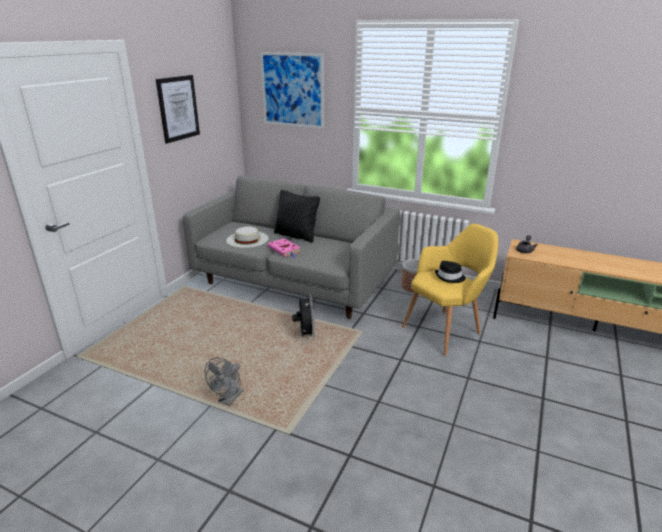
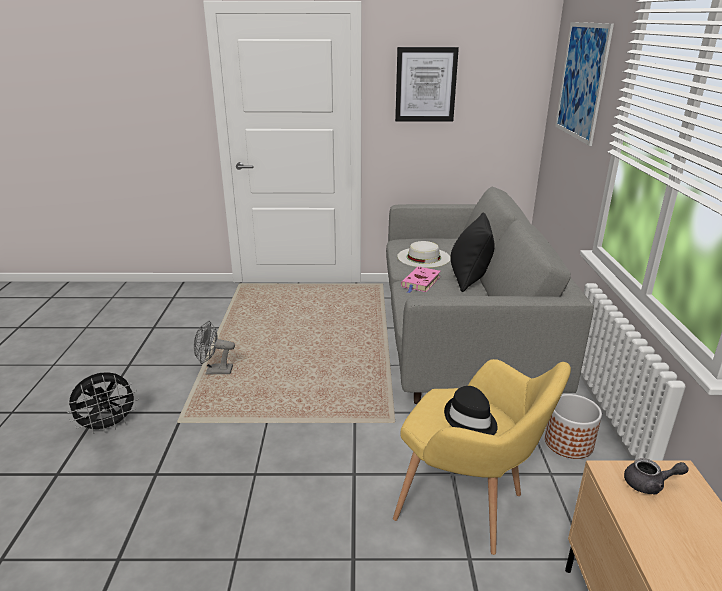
camera: 65 degrees right, 0 degrees up
(305, 335) = (352, 382): black fan -> black fan (108, 426)

